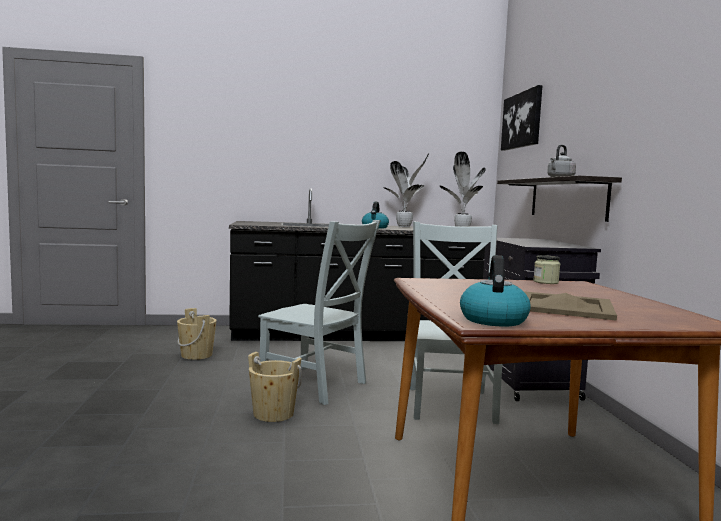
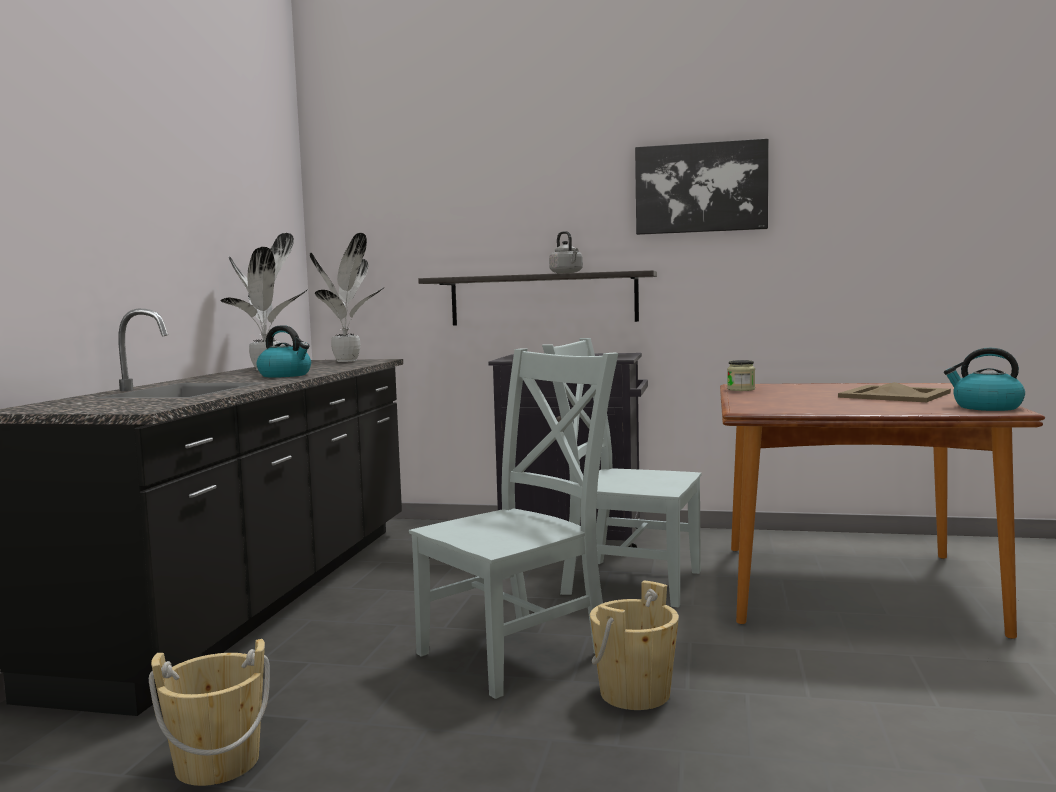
camera: 70 degrees left, 0 degrees up
(522, 120) = (390, 187): picture -> picture (700, 188)

